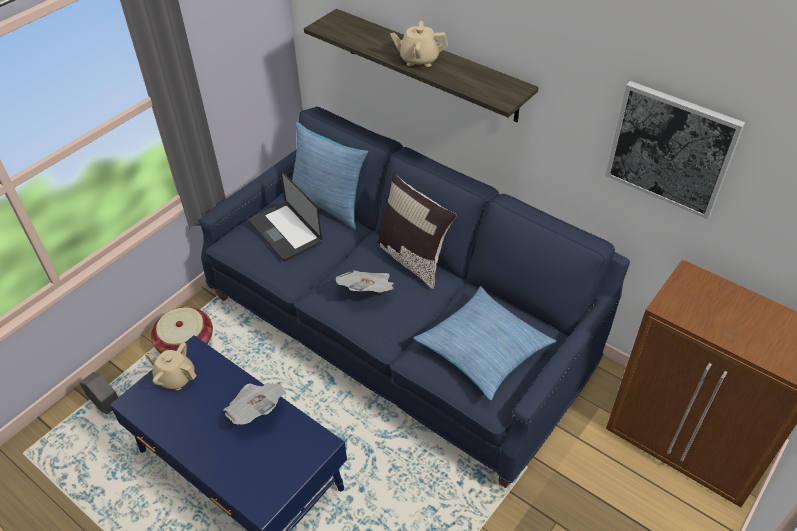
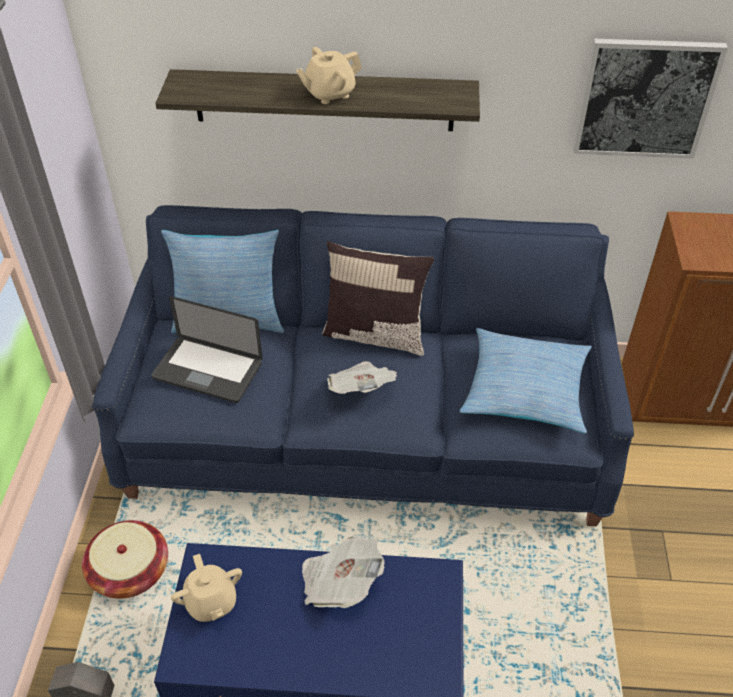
camera: 35 degrees left, 0 degrees up
(175, 377) = (211, 602): beige teapot -> beige teapot turned 105 degrees counterclockwise

